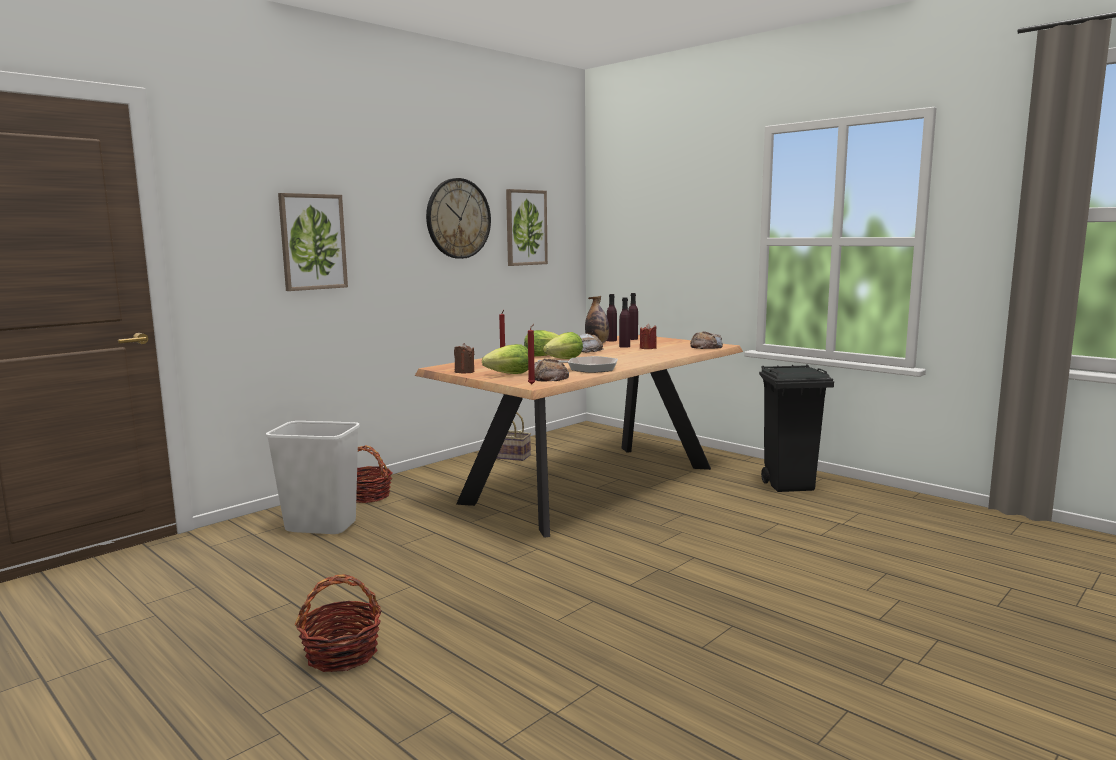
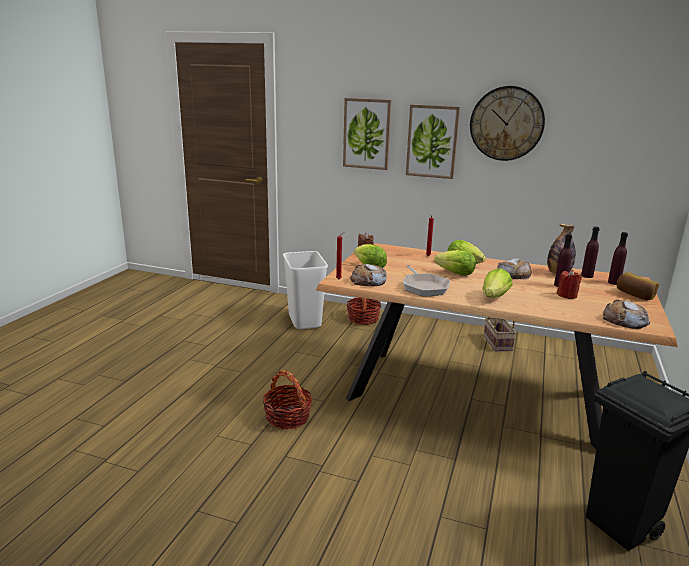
camera: 65 degrees right, 10 degrees up
(342, 654) = (156, 376): basket -> basket (287, 417)
(525, 227) = (597, 137): picture -> picture (432, 141)
(634, 359) = (494, 297): none -> lettuce
(661, 339) = (635, 295): none -> bread

